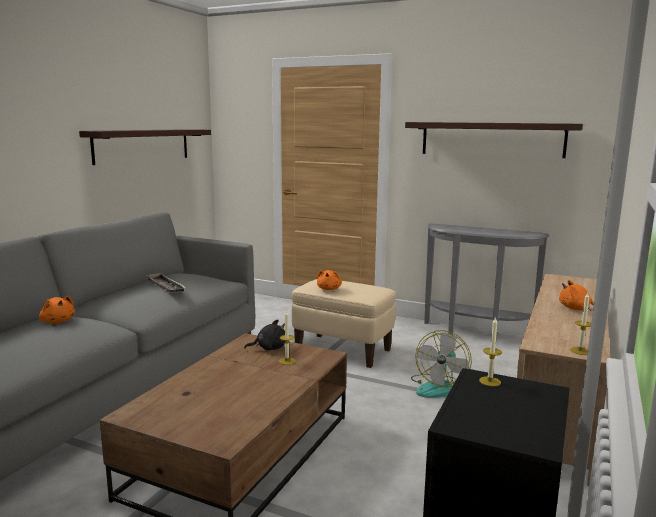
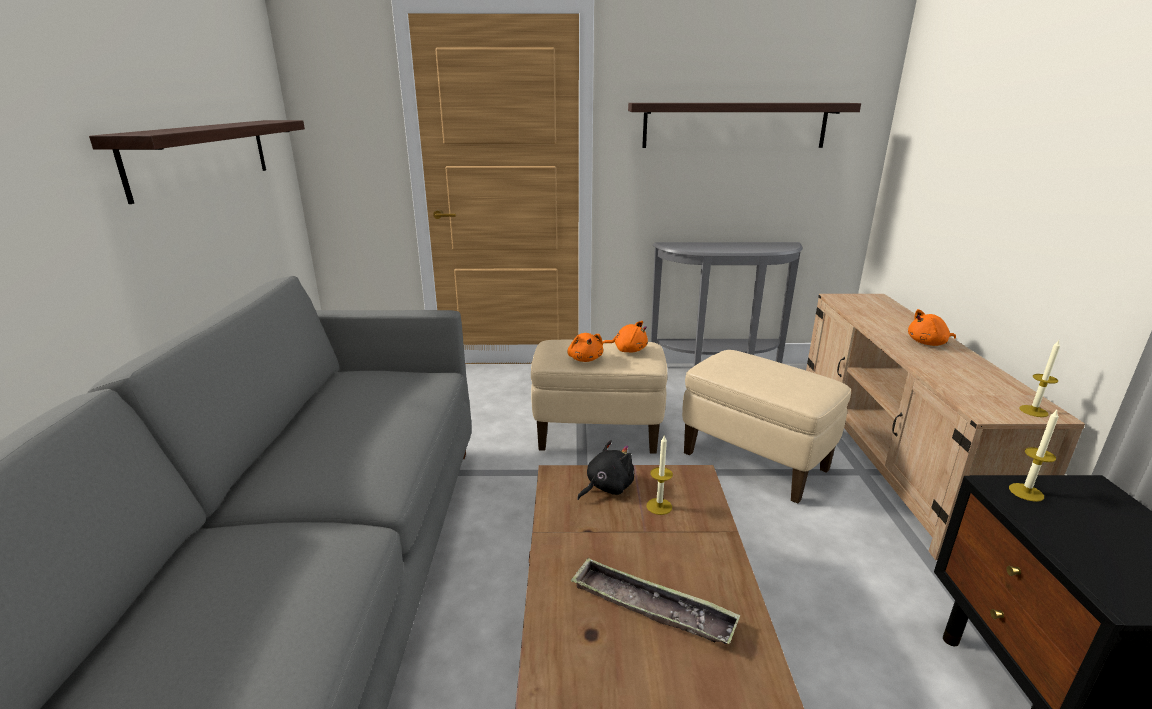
camera: 25 degrees left, 10 degrees up
(58, 321) = (236, 558): orange plush toy -> orange plush toy (628, 350)
(165, 286) = (363, 413): tray -> tray (651, 607)
(438, 387) = (755, 462): fan -> beige ottoman

